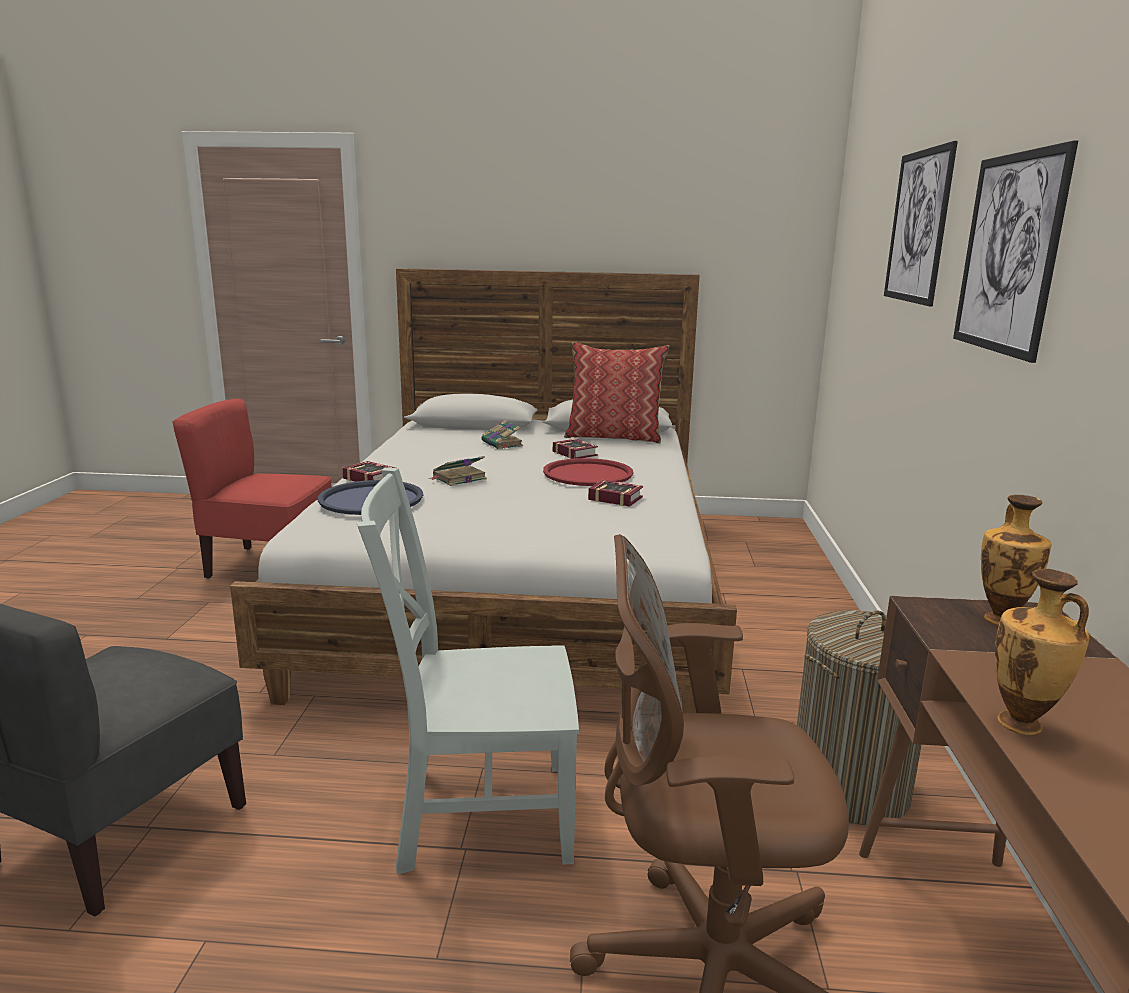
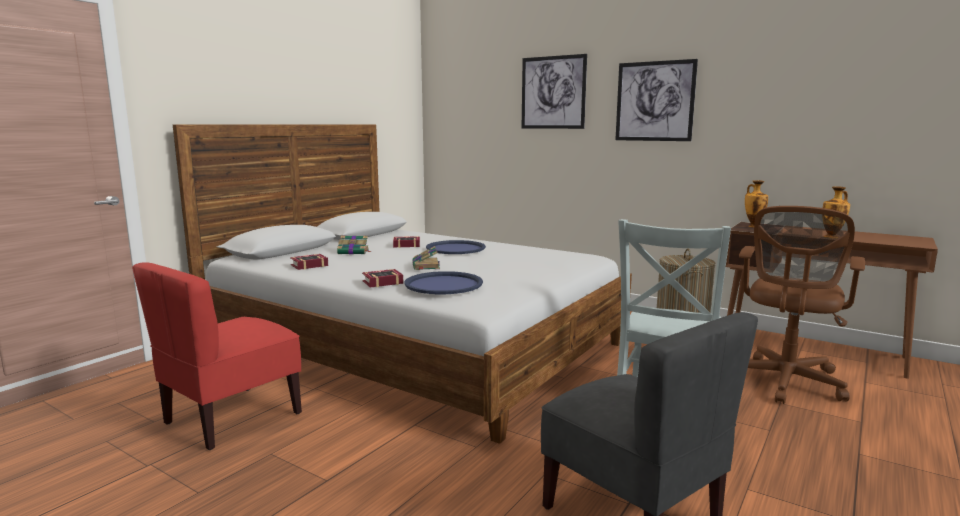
camera: 60 degrees left, 5 degrees down
(588, 474) = (455, 248): red tray -> blue tray
(614, 437) = (385, 235): pillow -> none
(614, 498) = (506, 251): book -> book (307, 265)

